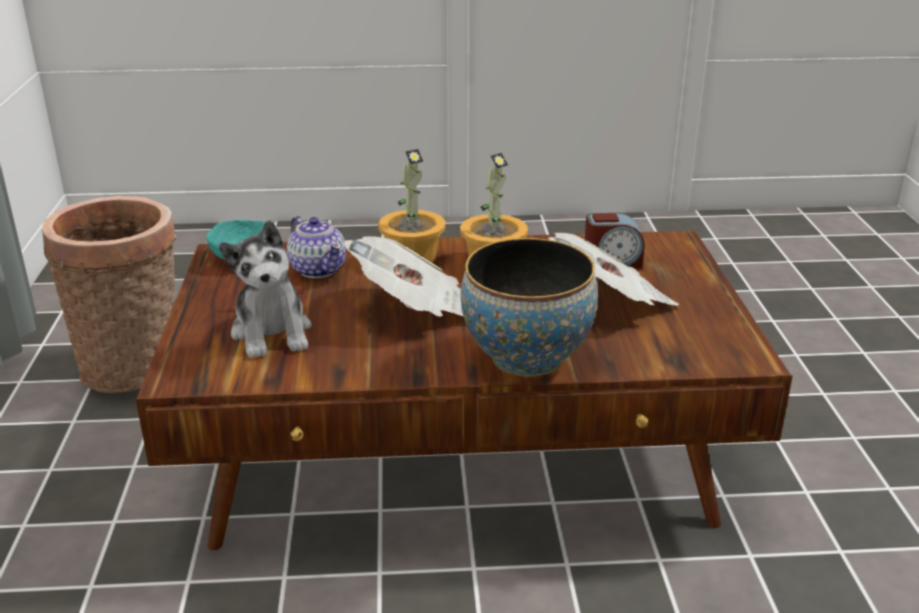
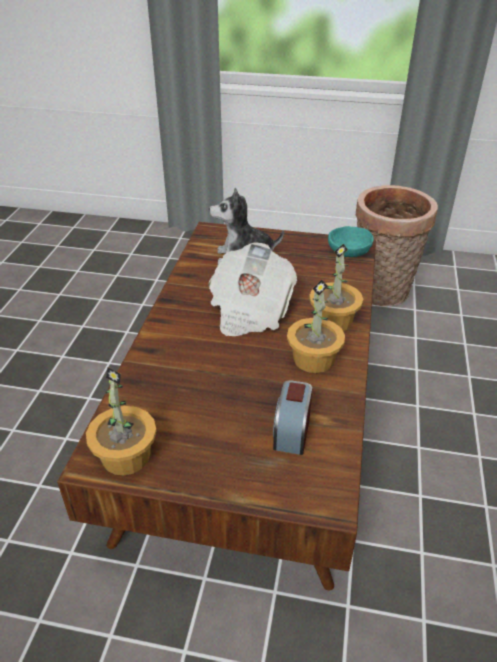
camera: 105 degrees right, 10 degrees up
(318, 269) = (323, 279): teapot -> none
(526, 358) = (163, 345): bowl -> none
(611, 301) = (220, 409): newspaper -> none
(722, 342) = (125, 456): none -> potted plant

